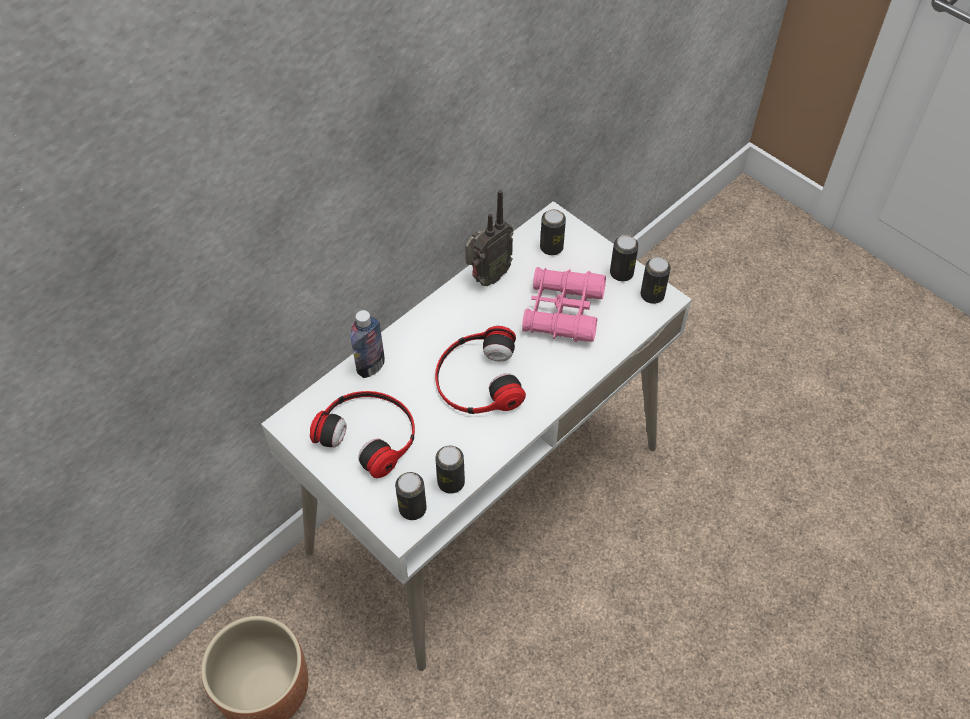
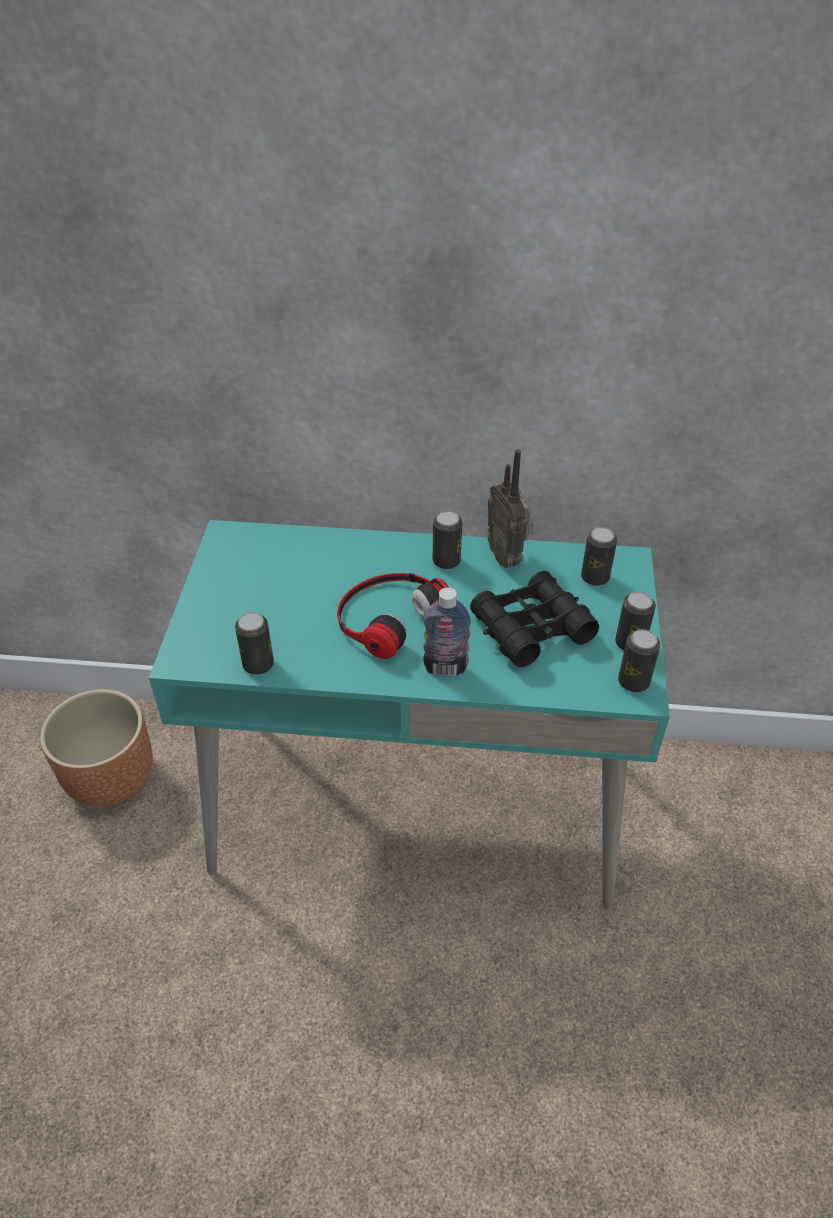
camera: 50 degrees right, 10 degrees down
(369, 433) = (260, 583): headphones -> none
(371, 366) = (329, 544): bottle -> bottle (445, 668)
(412, 508) = (207, 656): can -> can (446, 561)
(485, 498) = (416, 805): white desk -> turquoise desk
(487, 277) = (507, 557): radio -> radio turned 60 degrees clockwise
(563, 312) = (531, 628): pink binoculars -> black binoculars

